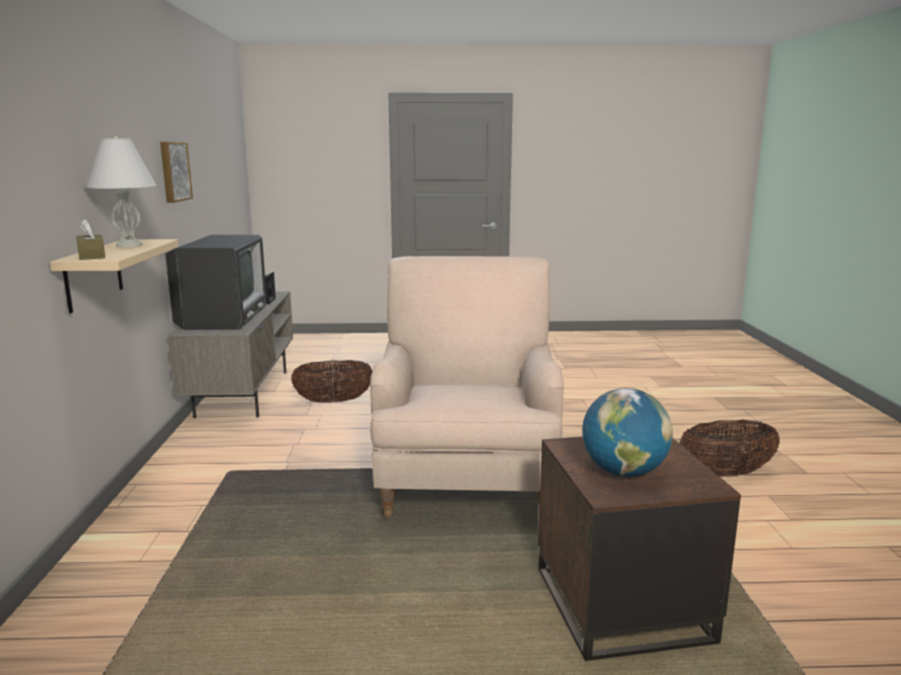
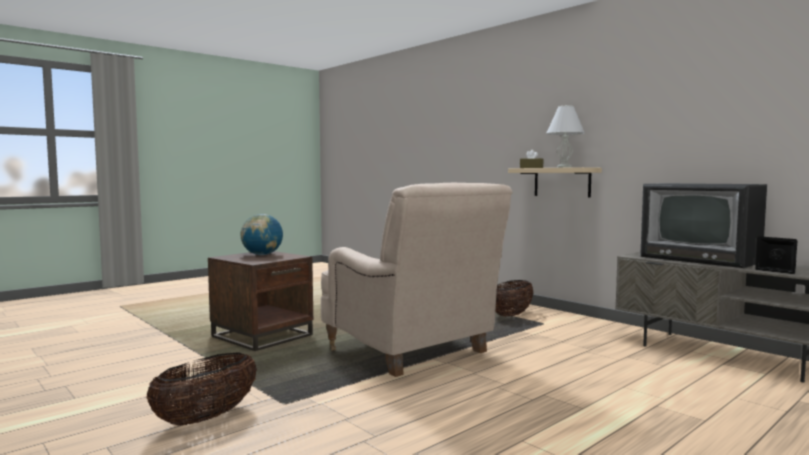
camera: 140 degrees right, 10 degrees down
(173, 171) = (717, 120): picture -> none
(333, 401) = (652, 371): basket -> basket (511, 315)

